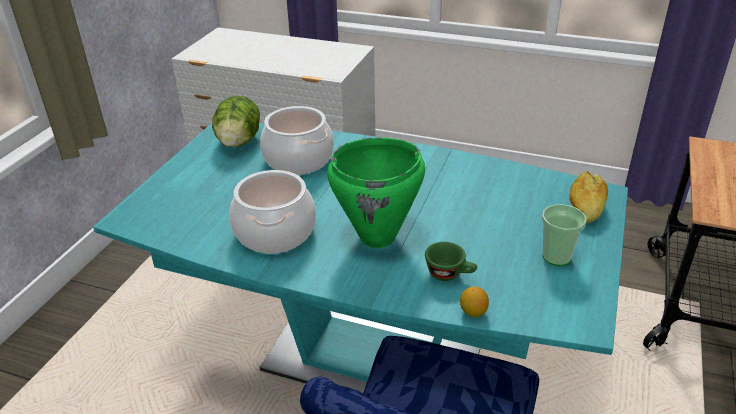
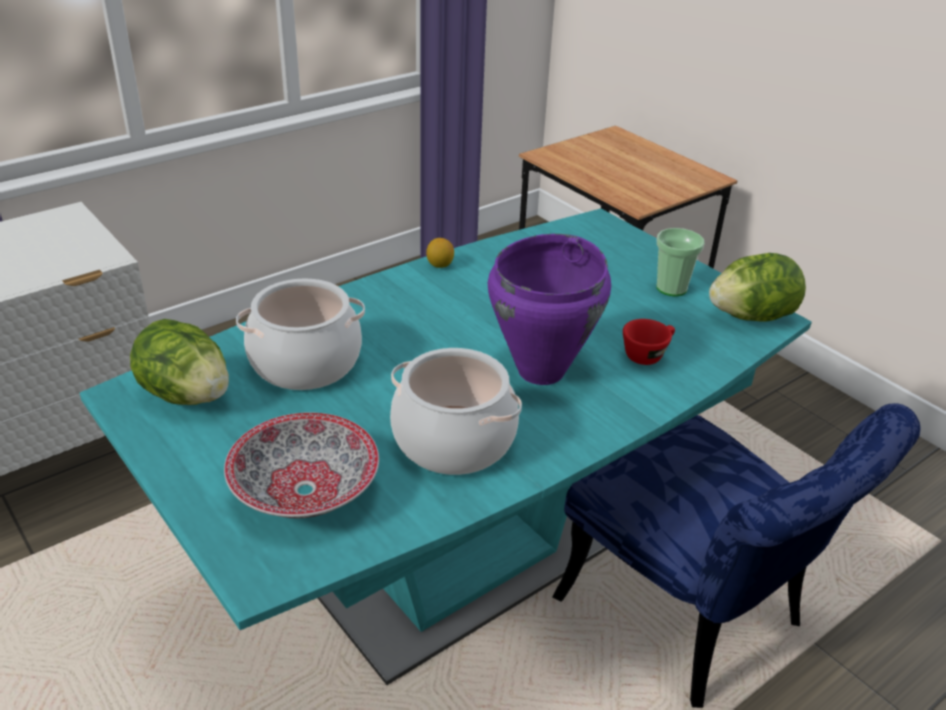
camera: 60 degrees left, 0 degrees up
(195, 204) = (305, 489): none -> bowl
(378, 237) = (542, 371): green cooking pot -> purple cooking pot
(450, 274) = (647, 354): green cup -> red cup
(473, 312) = (716, 366): lemon -> lemon (440, 265)
(571, 310) = (751, 316): none -> lettuce
(585, 206) = (609, 239): bread -> none

